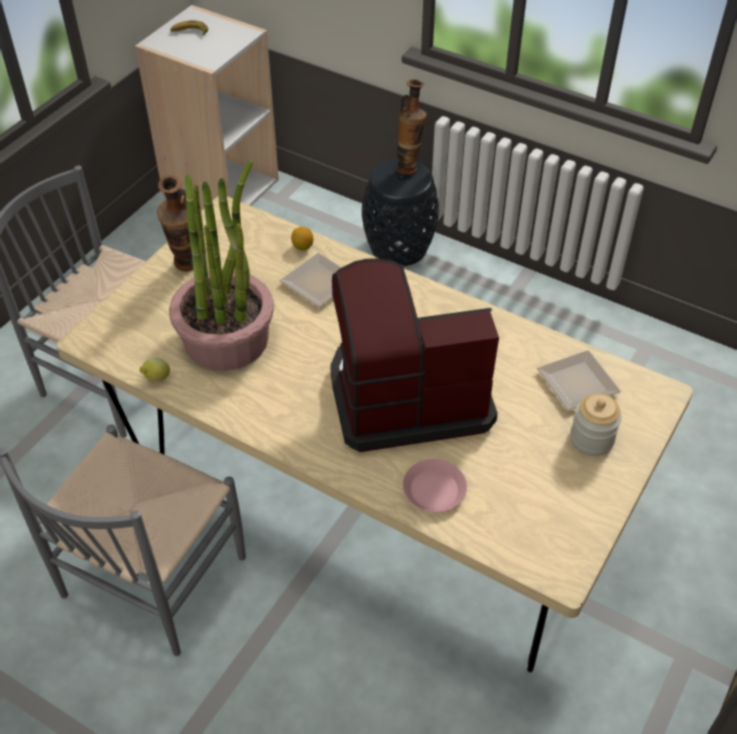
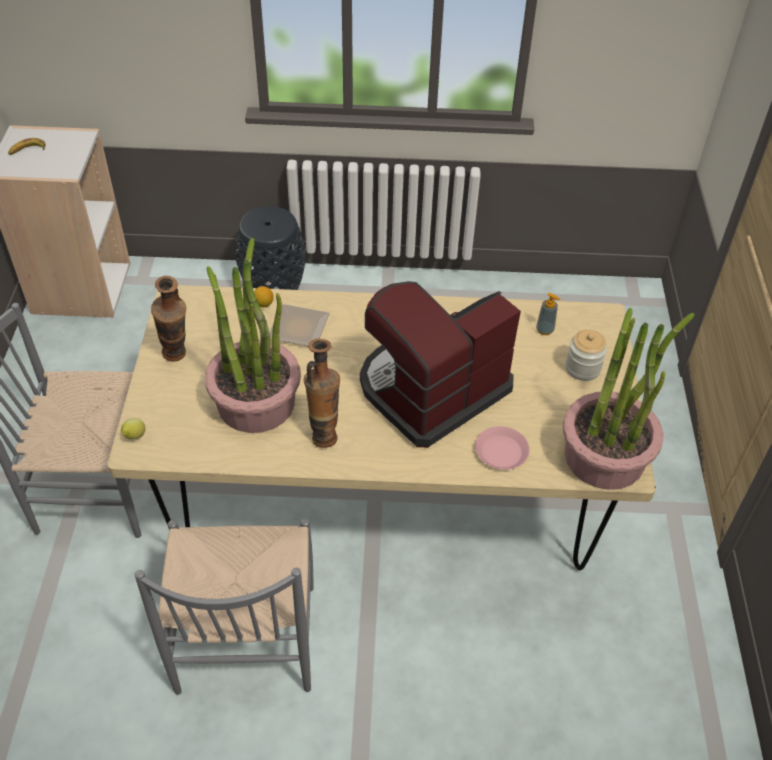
camera: 30 degrees left, 0 degrees up
(156, 378) = (221, 458): lemon -> lemon (134, 437)
(409, 167) = (269, 213): vase -> vase (324, 433)
(547, 545) = (605, 456): none -> potted plant
(578, 381) = (545, 330): plate -> soap dispenser

